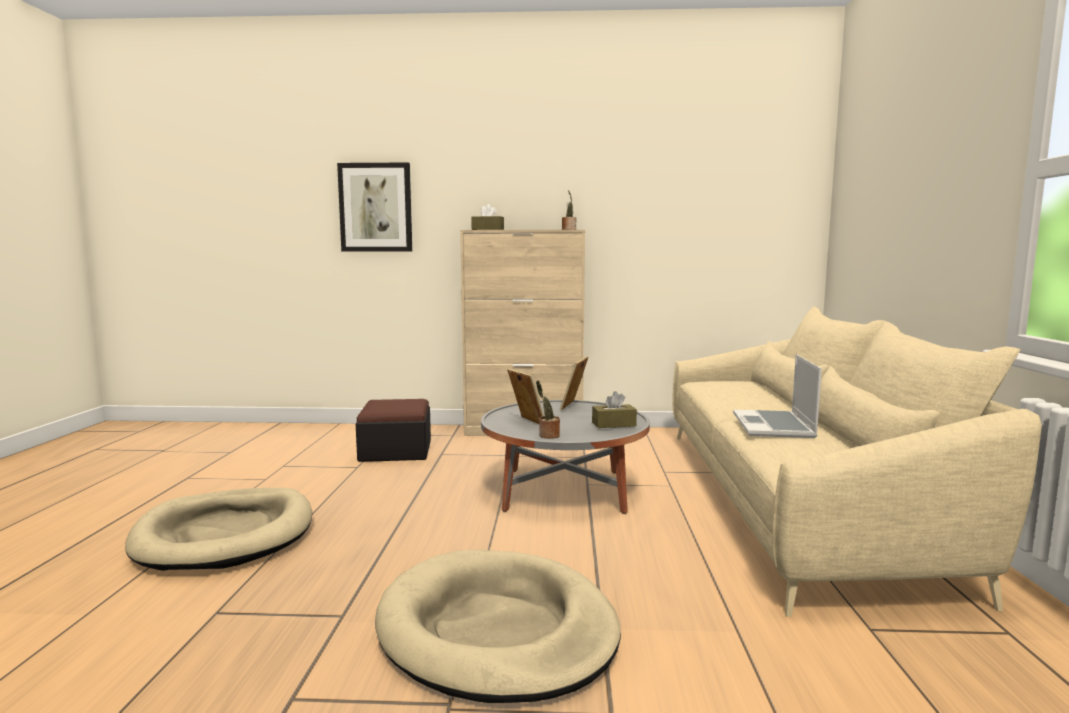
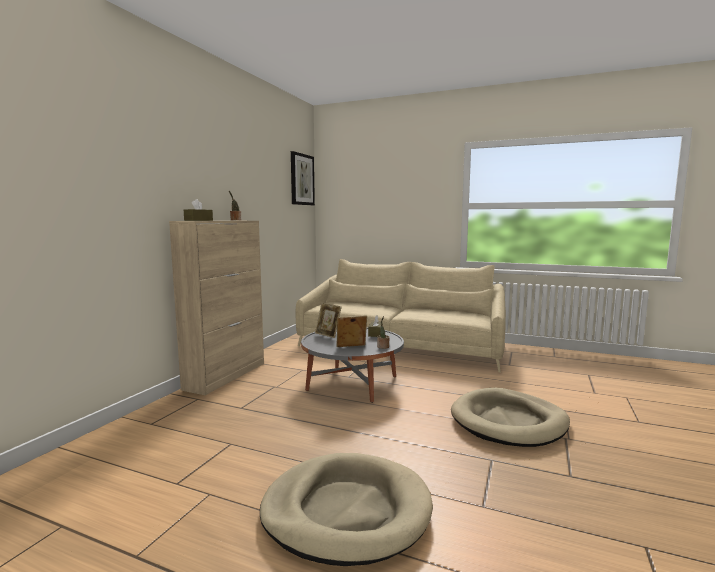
camera: 70 degrees left, 0 degrees up
(376, 207) = (85, 196): picture -> picture (301, 179)
(395, 450) = (207, 424): ottoman -> none
(774, 426) = (420, 313): laptop -> none

